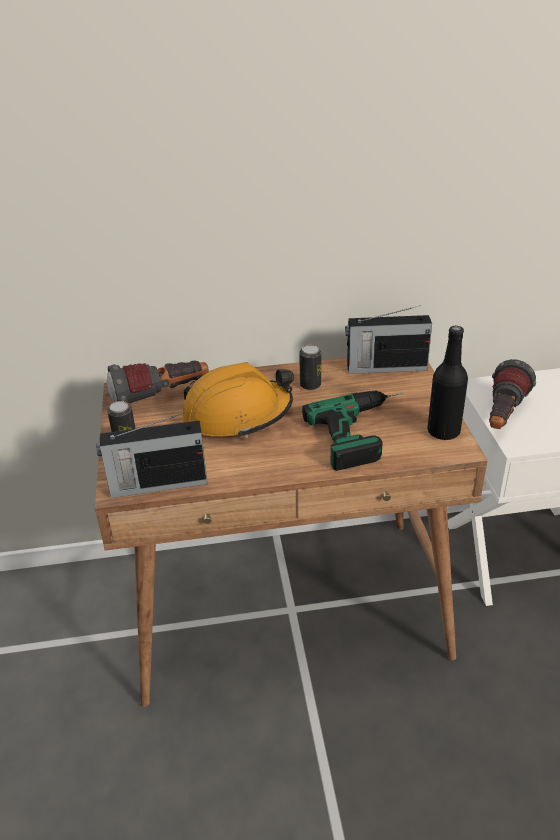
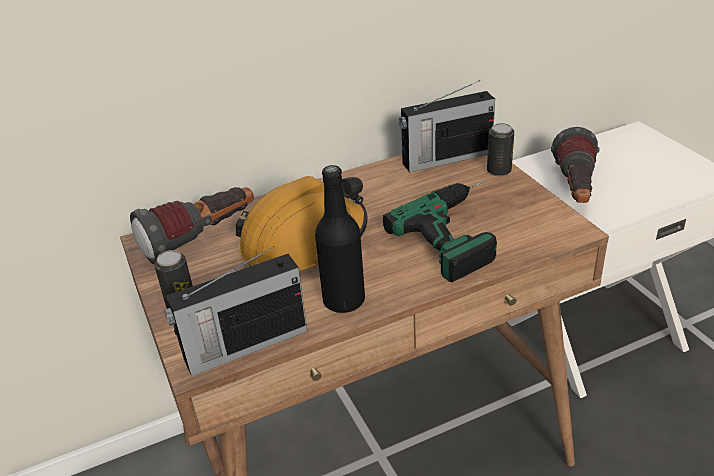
camera: 15 degrees left, 0 degrees up
(310, 385) = (373, 192): can -> can (499, 171)
(443, 431) = (546, 214): black bottle -> black bottle (344, 301)

